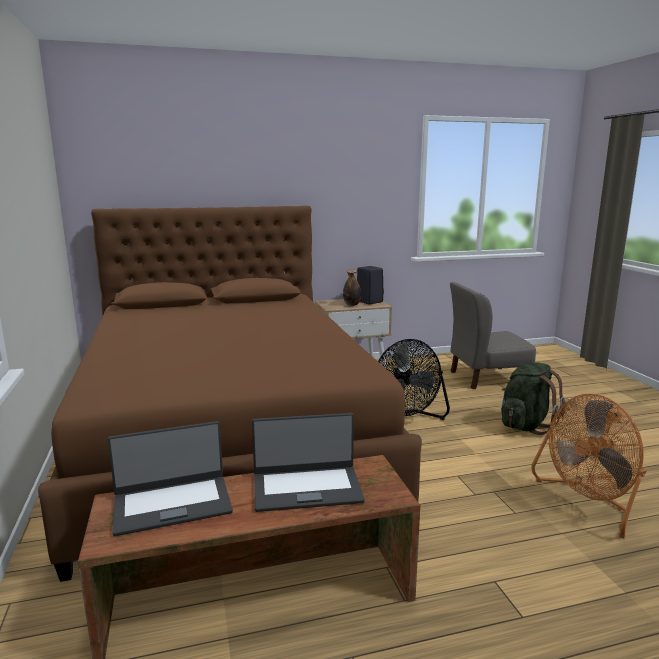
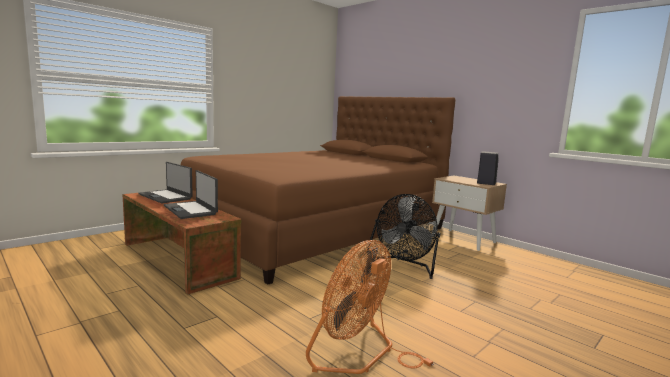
camera: 60 degrees right, 5 degrees down
(352, 305) = (465, 181): bottle -> none
(486, 378) = (561, 287): grey chair -> none
(525, 425) = (480, 314): green backpack -> none

